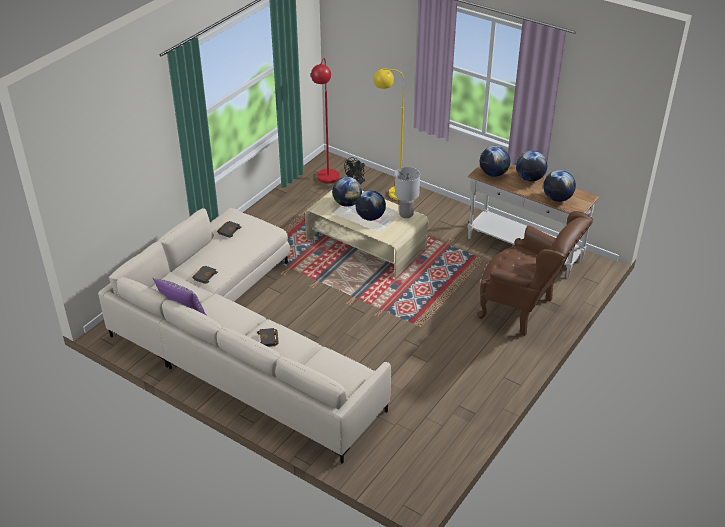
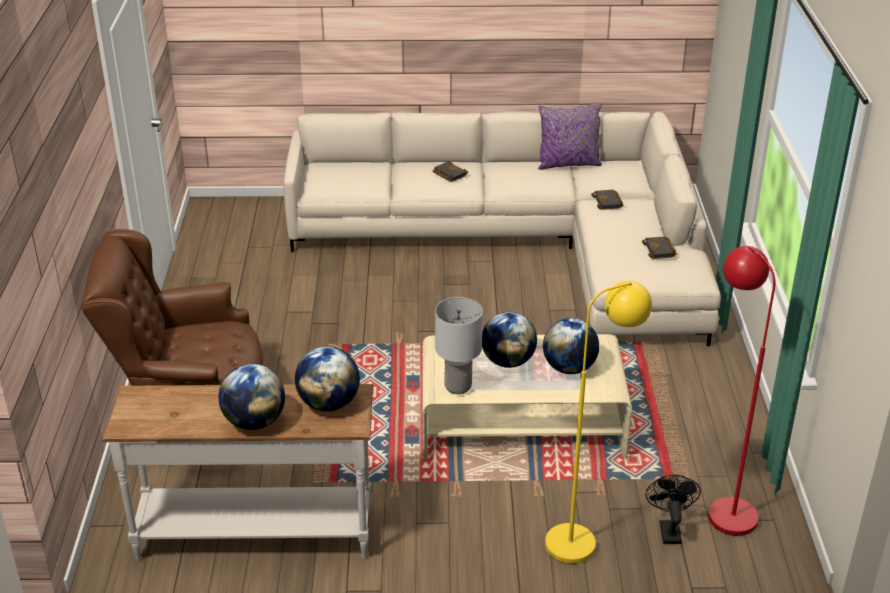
camera: 145 degrees right, 5 degrees down
(557, 198) = (179, 401): globe -> none

